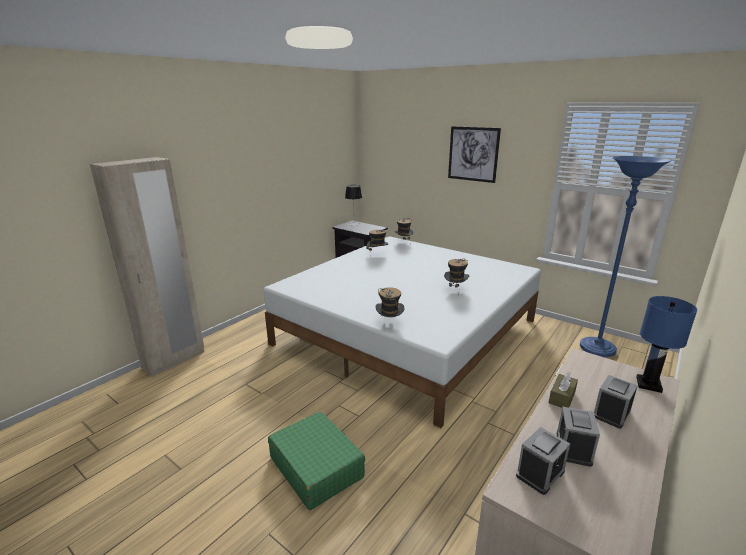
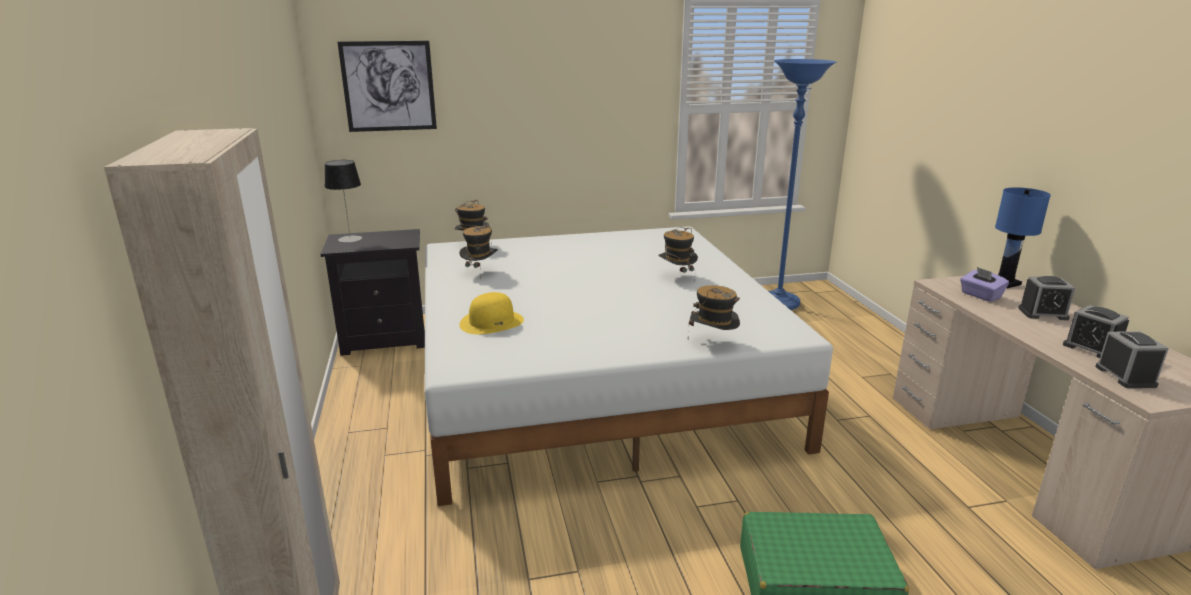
camera: 50 degrees left, 0 degrees up
(333, 275) = (492, 322): none -> yellow hat
(473, 154) = (557, 77): picture -> picture (388, 86)
(562, 397) = (1004, 319): brown tissue box -> none
(594, 379) = (980, 295): none -> purple tissue box
(611, 413) = (1043, 313): alarm clock -> alarm clock turned 75 degrees counterclockwise

